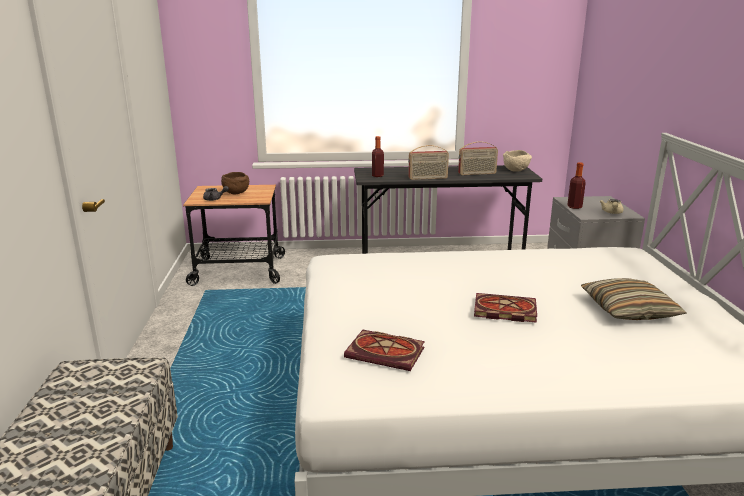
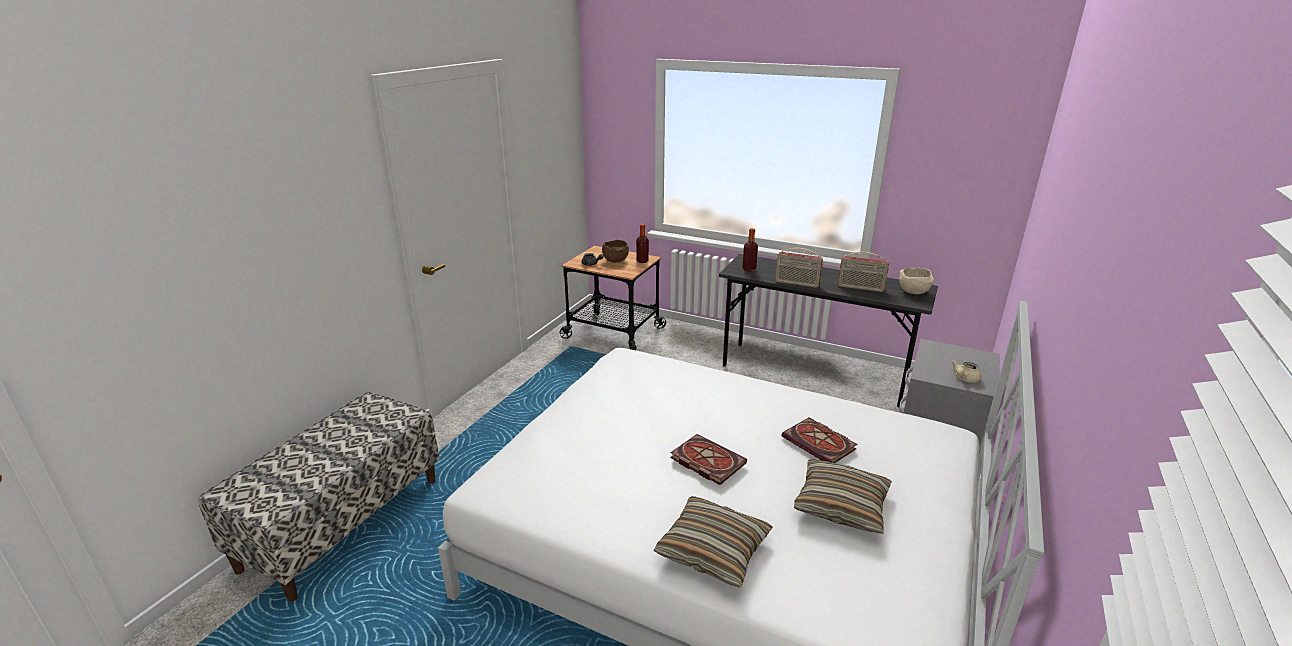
camera: 30 degrees right, 5 degrees up
(387, 353) = (558, 468): book -> book (820, 444)
(574, 207) = (927, 359): bottle -> bottle (642, 261)
(588, 367) = (713, 550): none -> pillow

